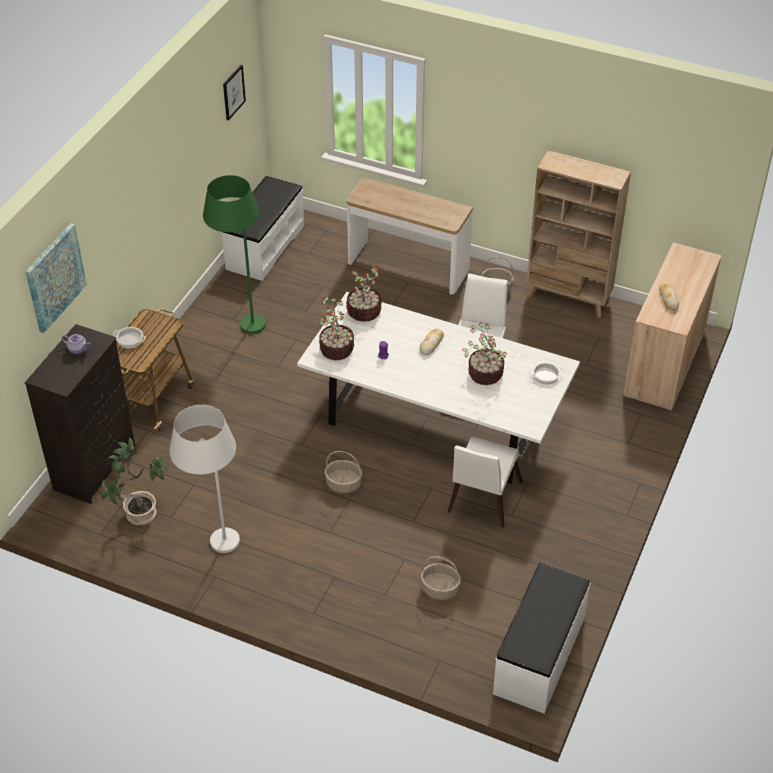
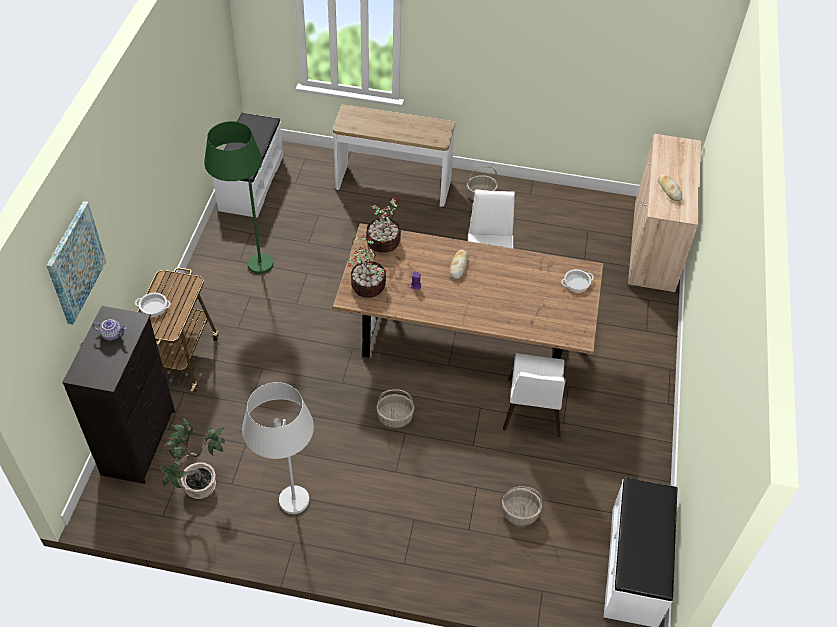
camera: 15 degrees left, 5 degrees up
(233, 92) = (208, 34): picture -> none
(436, 422) = (465, 338): white dining table -> brown dining table
(484, 374) = (518, 290): potted plant -> none
(568, 298) = (549, 195): beige bookcase -> none

